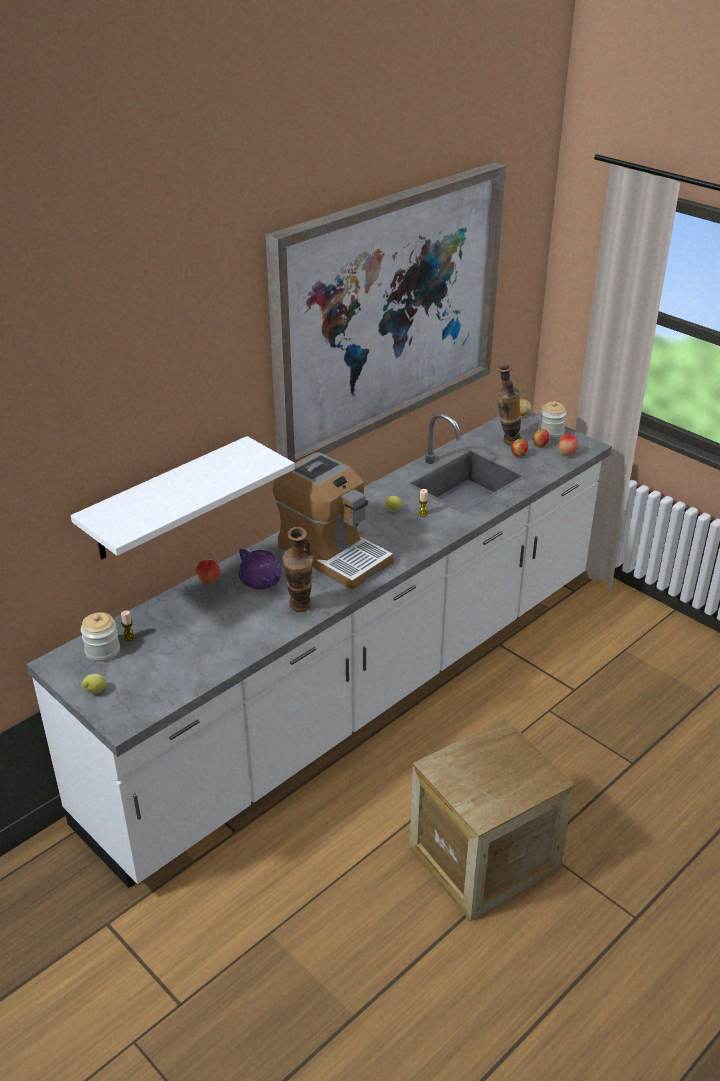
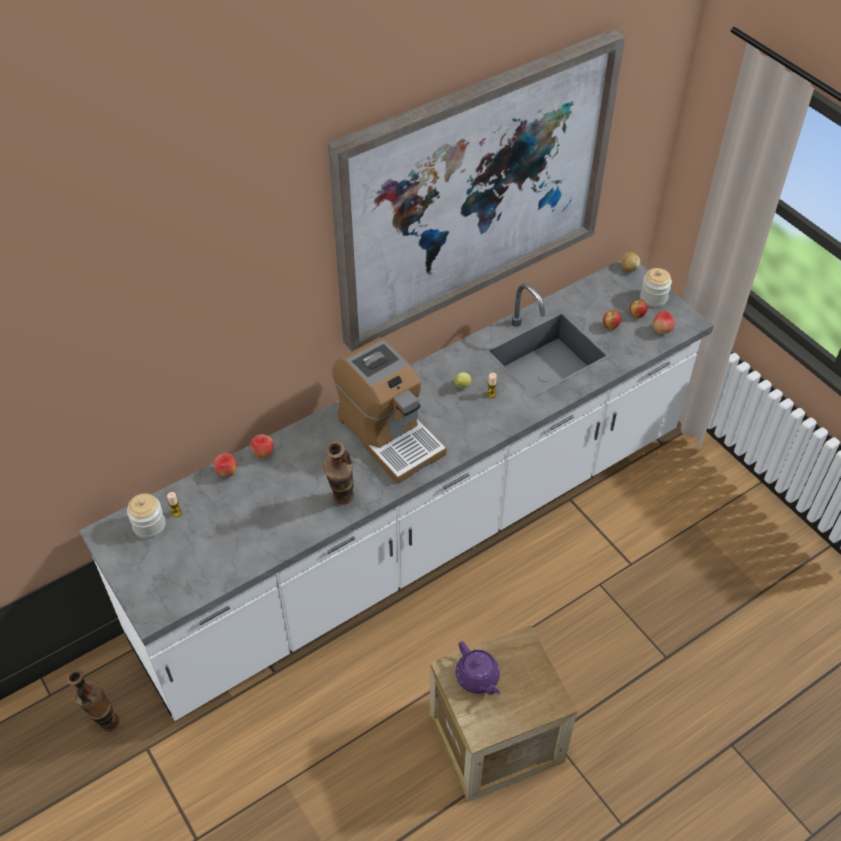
camera: 10 degrees right, 15 degrees up
(95, 692) = (134, 573): lemon -> none
(166, 499) = (220, 384): white shelf -> none
(175, 600) = (227, 473): none -> apple
(261, 581) = (313, 460): purple teapot -> purple teapot (478, 678)
(505, 441) = (602, 304): vase -> vase (103, 721)

